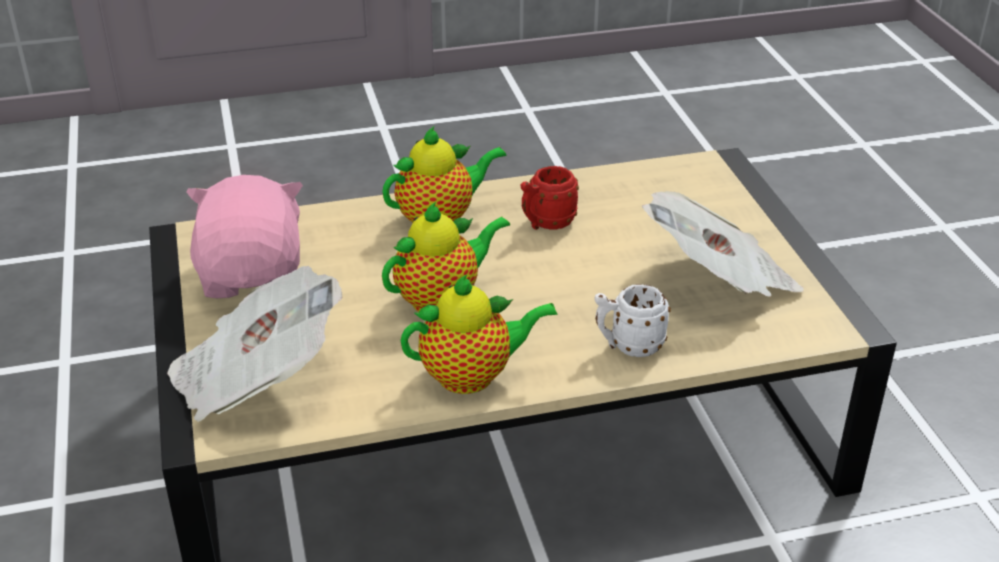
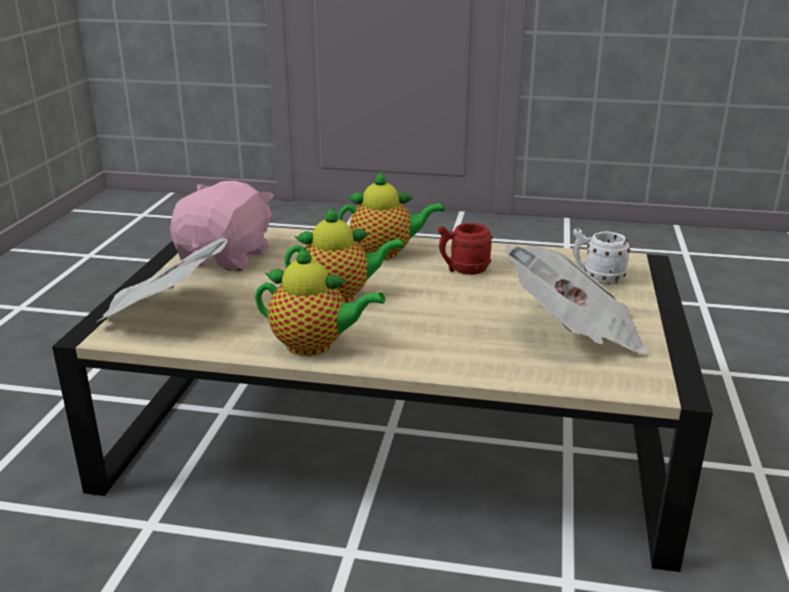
camera: 25 degrees right, 10 degrees down
(628, 346) = (456, 356): white mug -> white mug (597, 278)

